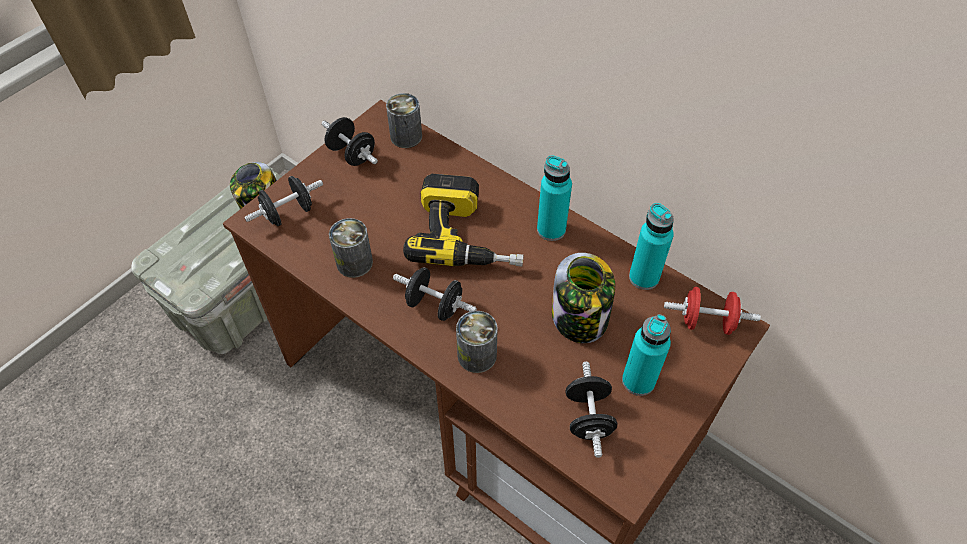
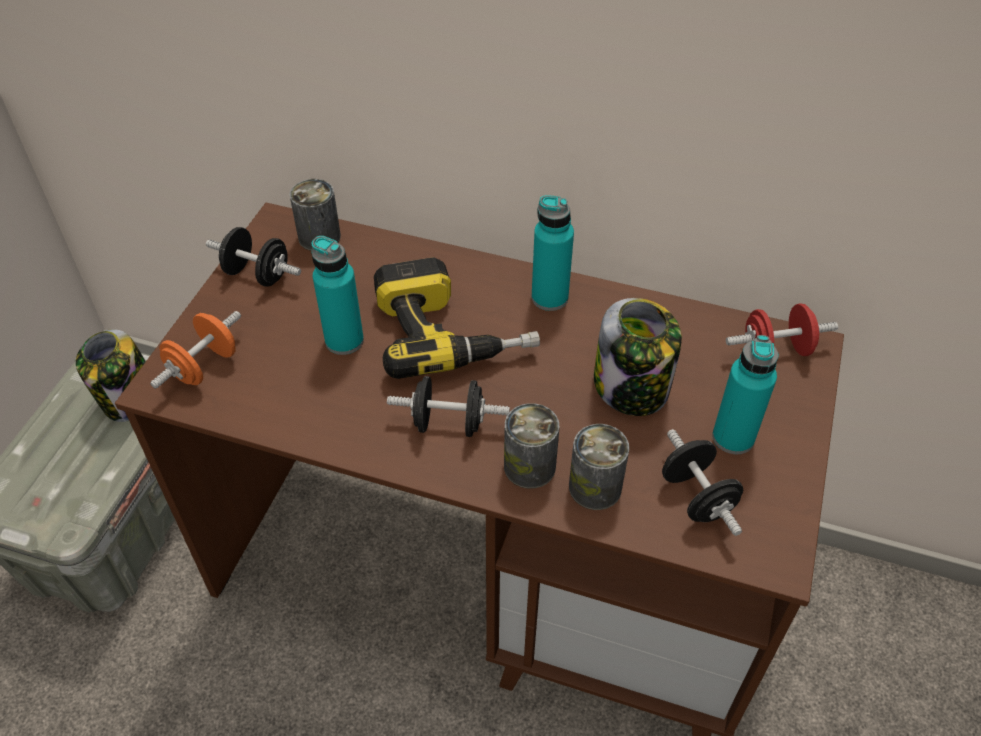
camera: 20 degrees left, 5 degrees down
(288, 213) = (204, 366): black dumbbell -> orange dumbbell
(354, 262) = (321, 402): can -> can (595, 487)
(644, 277) = (682, 321): turquoise bottle -> turquoise bottle (344, 341)

